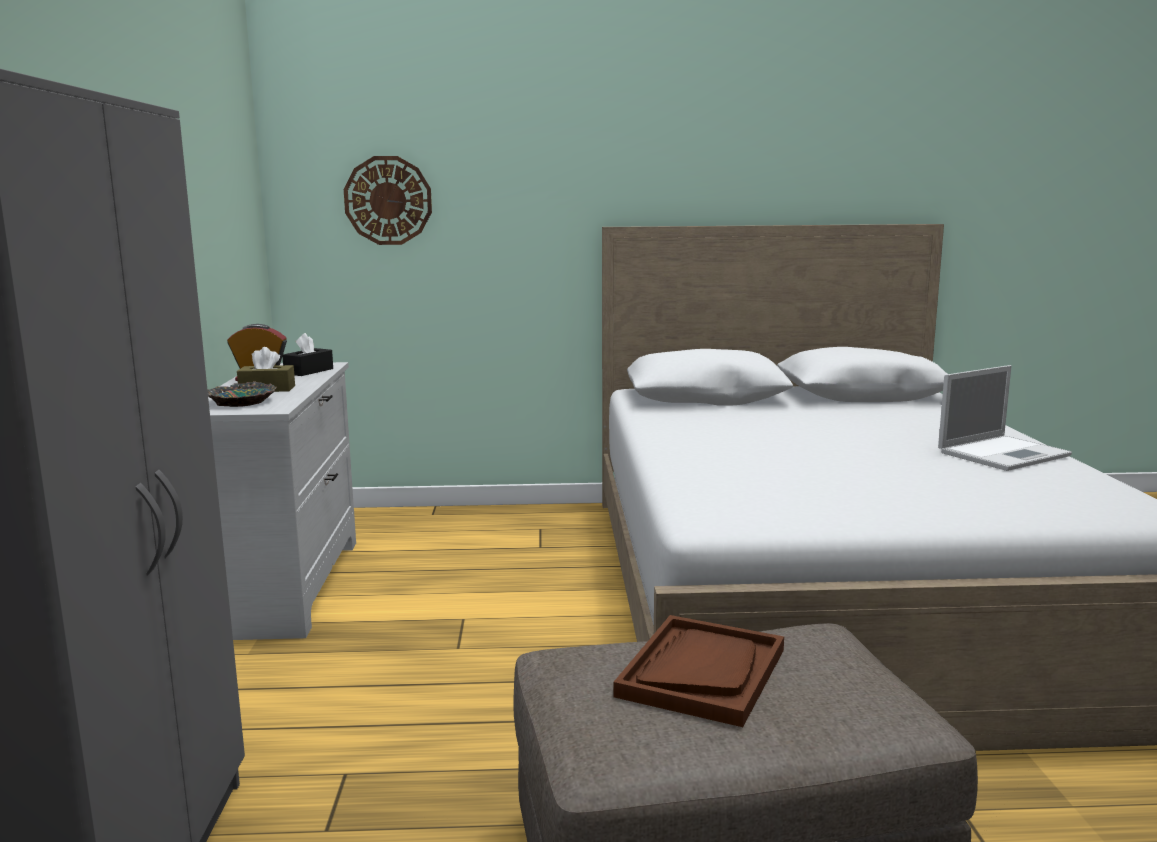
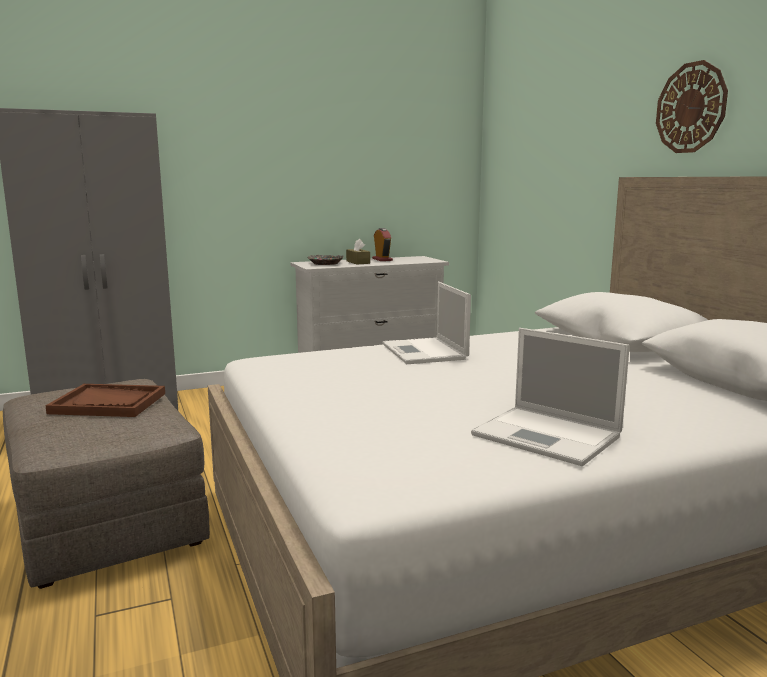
camera: 70 degrees right, 0 degrees up
(309, 371) = (411, 261): black tissue box -> none
(388, 200) = (524, 157): wall clock -> wall clock (691, 108)
(711, 452) = (425, 352): none -> laptop

